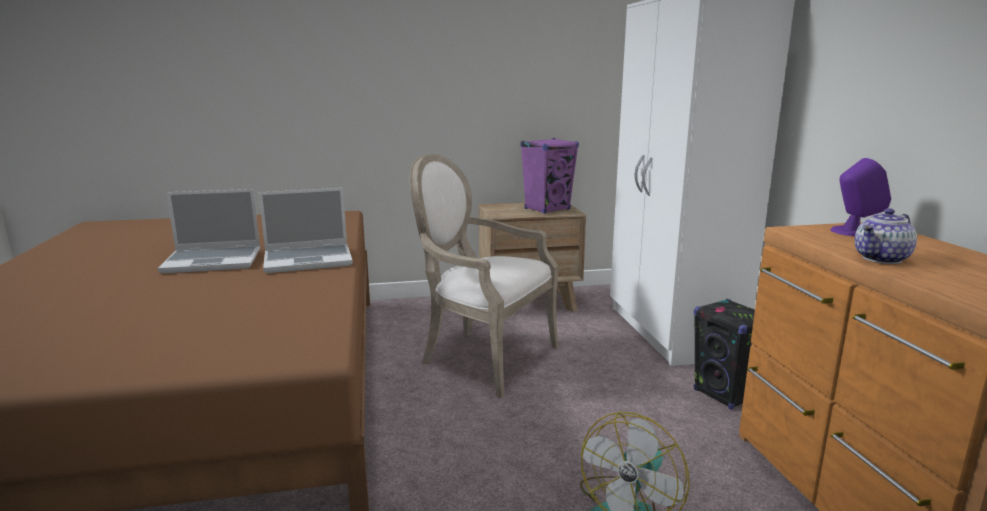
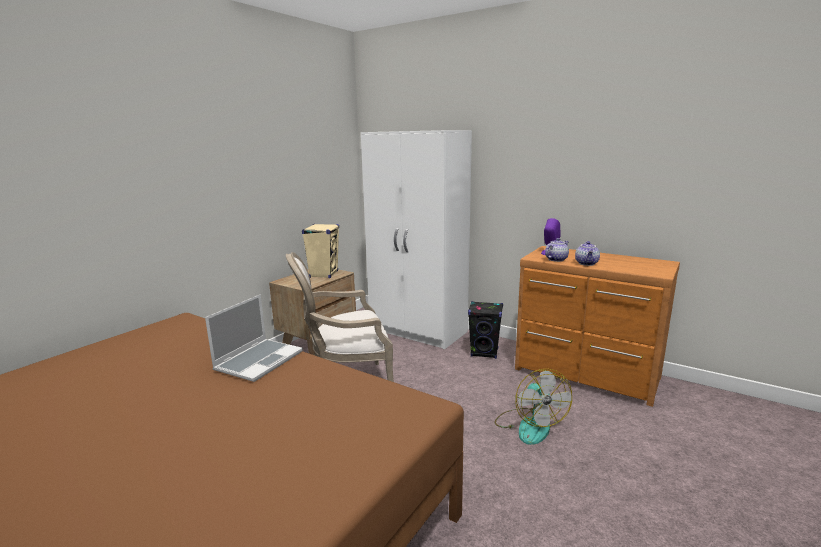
camera: 45 degrees left, 0 degrees up
(214, 261) = (177, 393): laptop -> none
(547, 209) = (324, 274): purple speaker -> beige speaker
(833, 241) = (556, 259): none -> teapot

